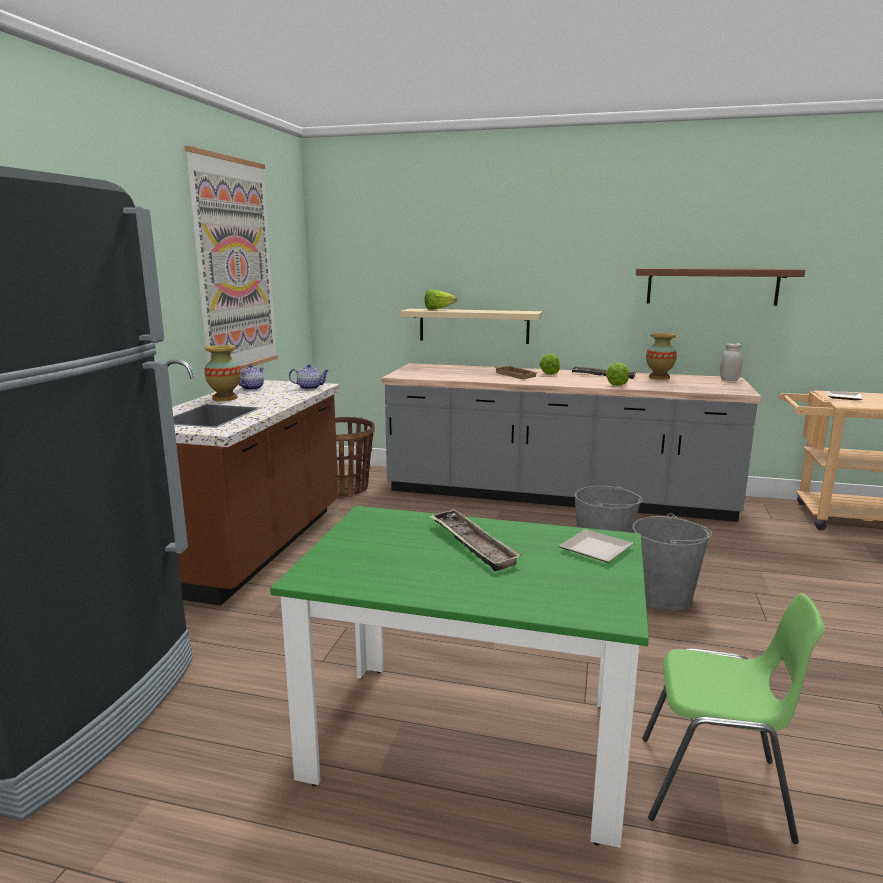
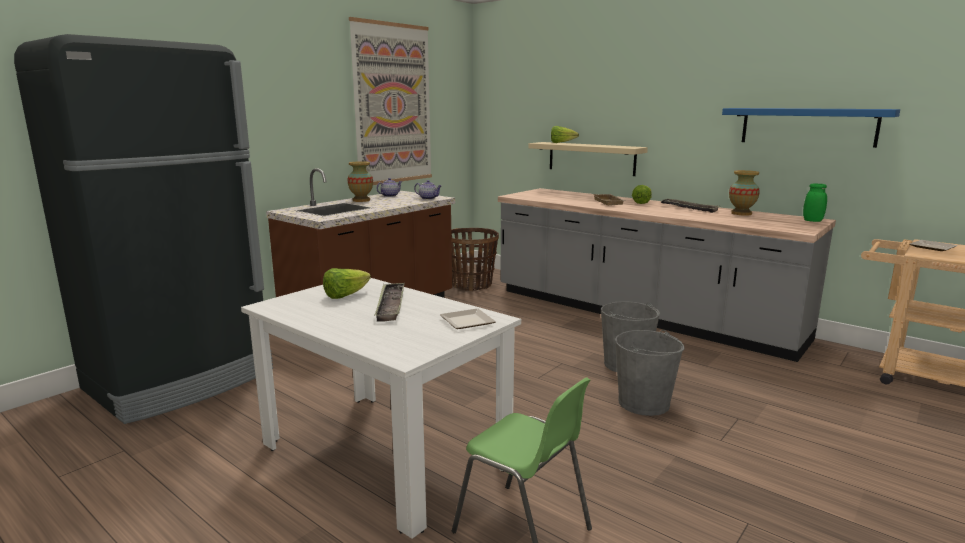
camera: 25 degrees right, 0 degrees up
(469, 743) = (384, 455): green dining table -> white dining table
(617, 384) = (687, 215): lettuce -> lettuce (346, 295)
(712, 286) = (807, 126): brown shelf -> blue shelf
(729, 380) = (812, 221): white jar -> green jar

